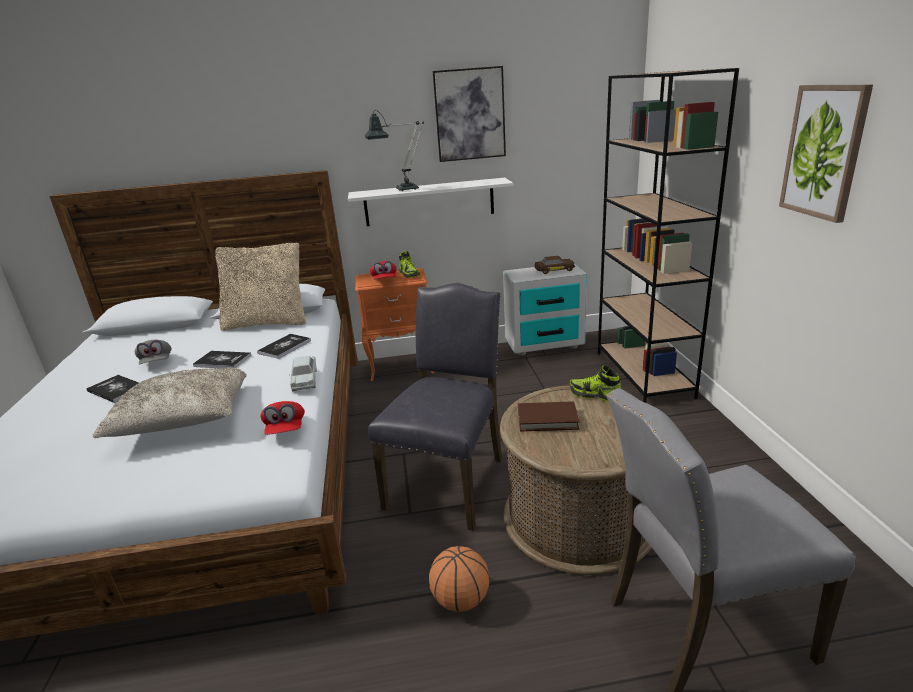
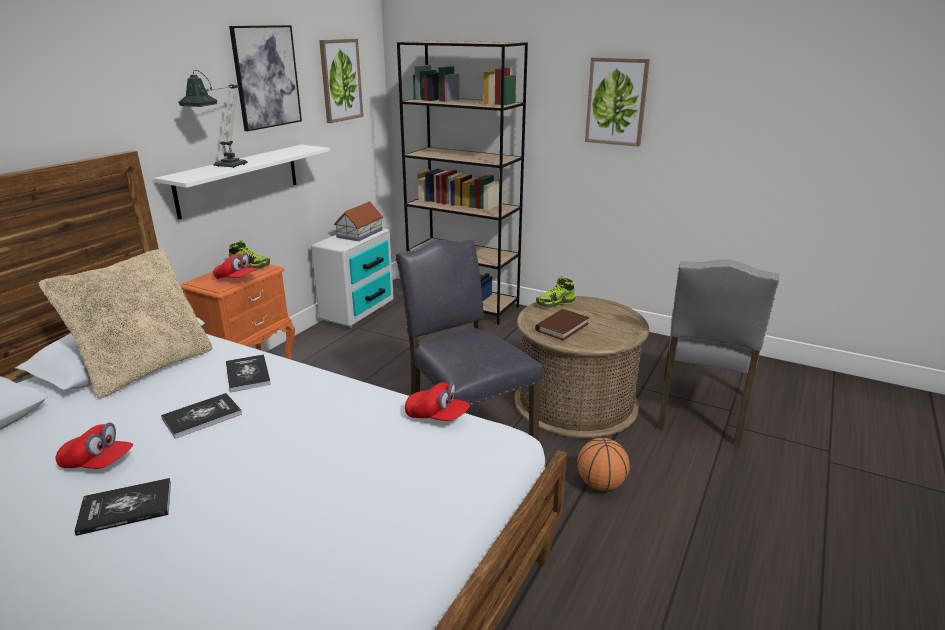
camera: 55 degrees left, 0 degrees up
(156, 363) = (98, 463): grey cap -> red cap
(184, 419) = (312, 469): beige pillow -> none
(305, 380) = (351, 383): white toy car -> none
(554, 270) = (359, 233): brown toy car -> toy house
(567, 117) = (340, 80): none -> picture

